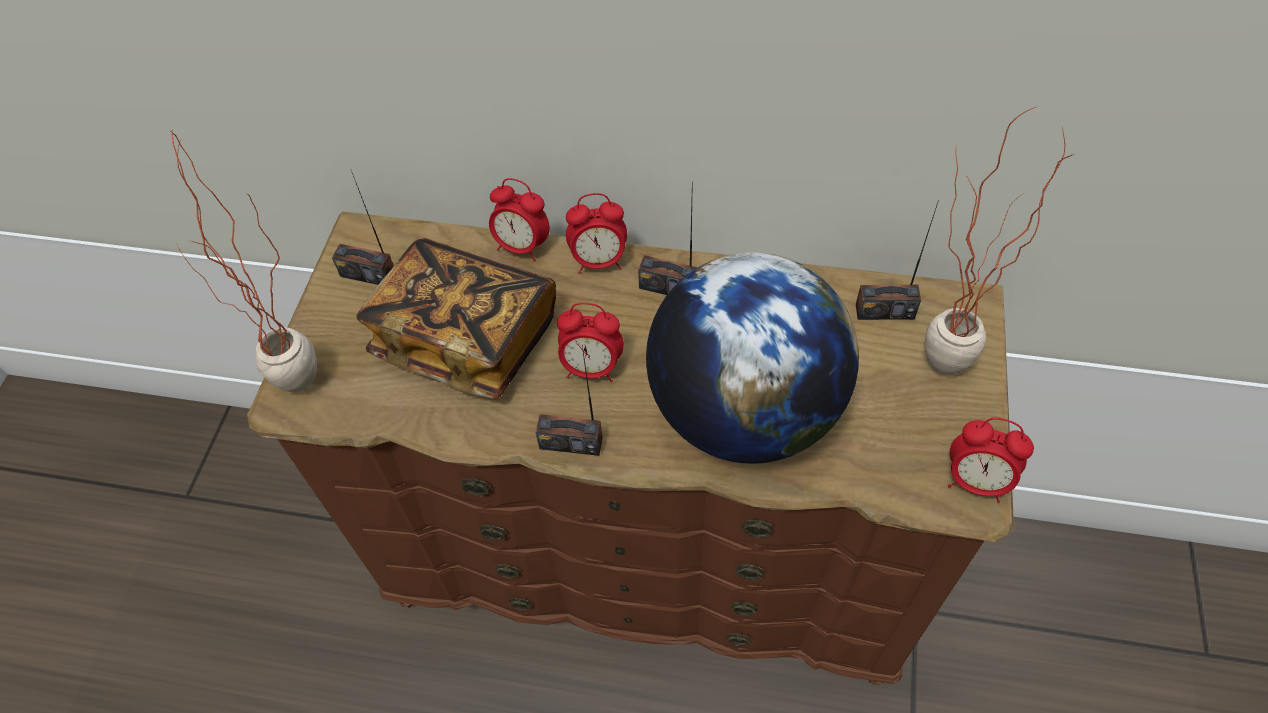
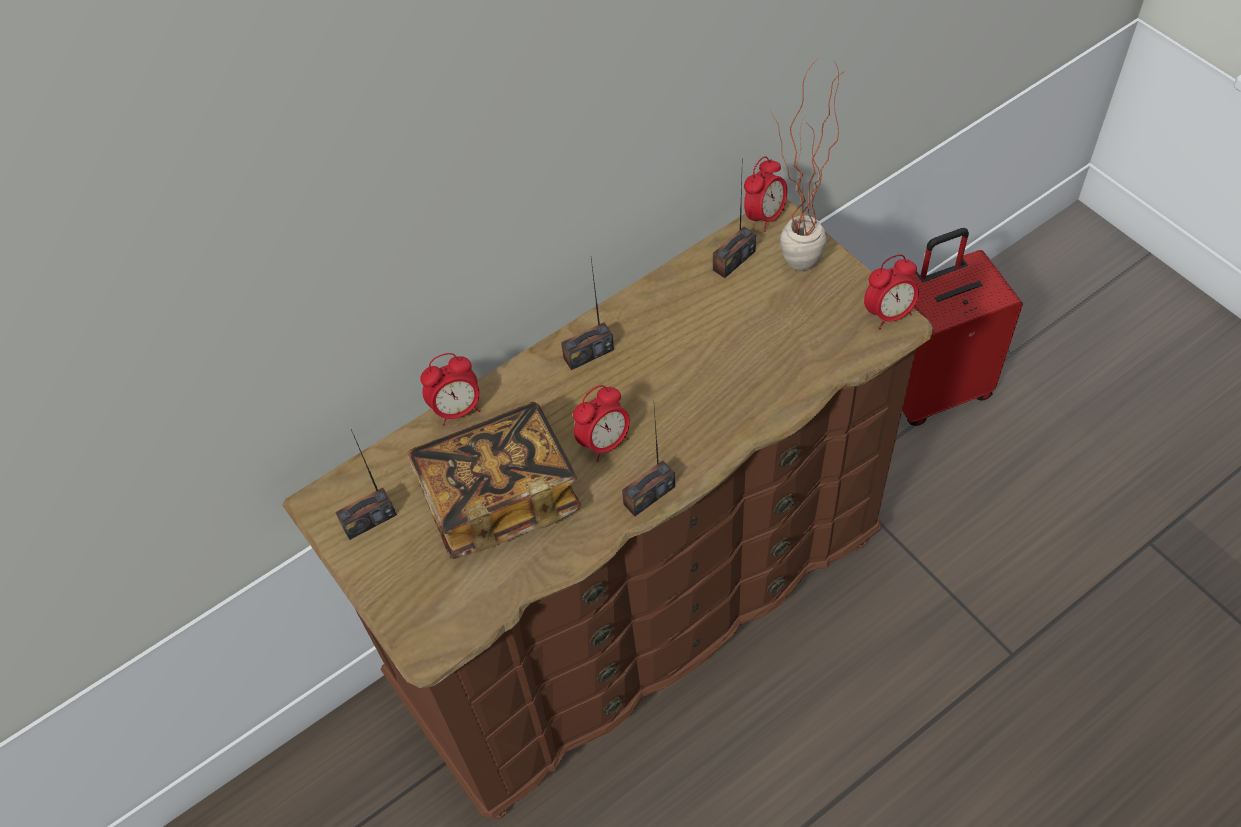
camera: 45 degrees left, 0 degrees up
(310, 392) = (435, 625): potted plant -> none
(599, 261) = (523, 375): alarm clock -> alarm clock (764, 216)
(744, 412) = (726, 386): globe -> none
(1091, 614) = (931, 388): none -> red suitcase

